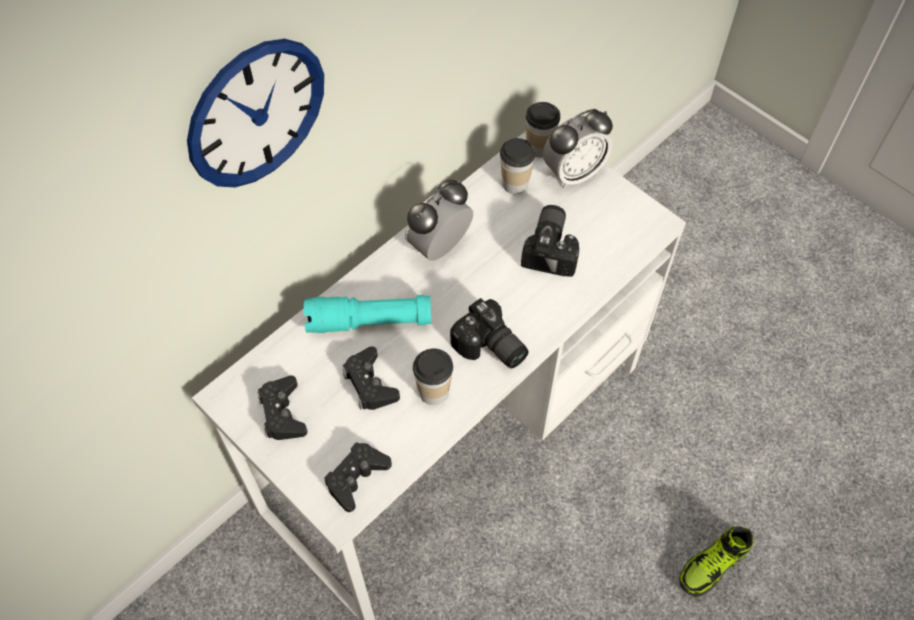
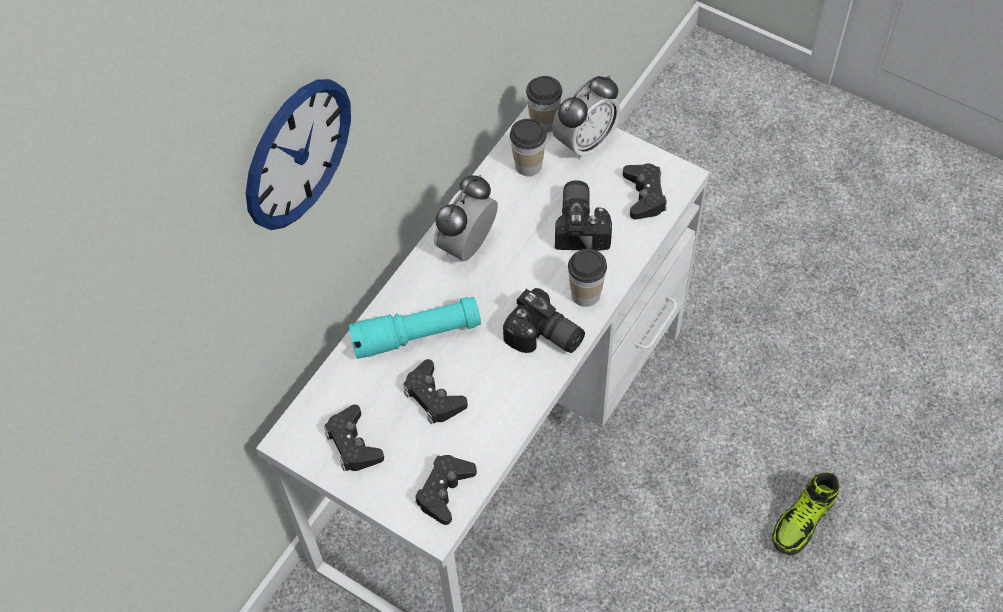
camera: 10 degrees left, 0 degrees up
(434, 391) = (499, 391): cup -> cup (585, 294)
(618, 232) = (644, 195): none -> black game controller

